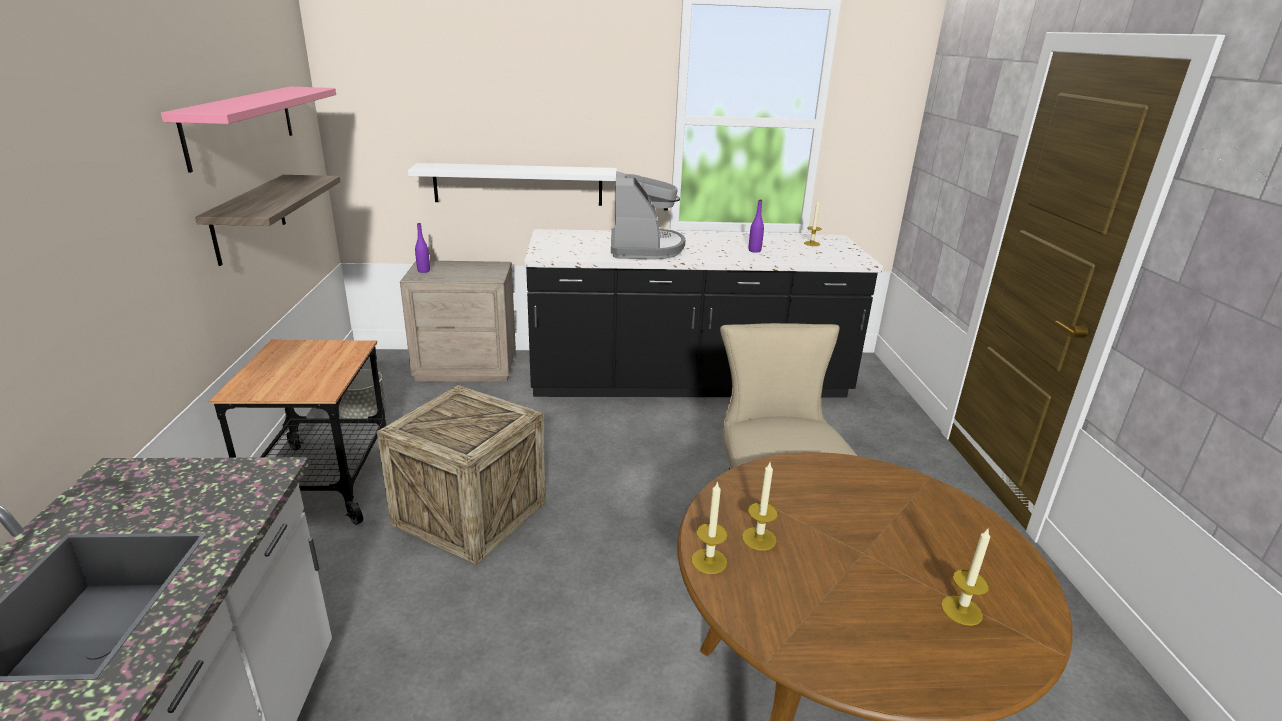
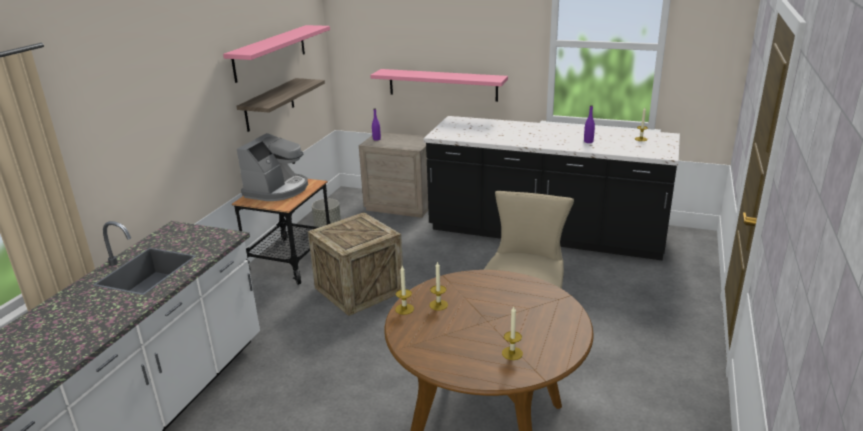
camera: 25 degrees right, 0 degrees up
(518, 184) = (442, 85): white shelf -> pink shelf
(645, 248) = (509, 134): coffee machine -> coffee machine (277, 190)

